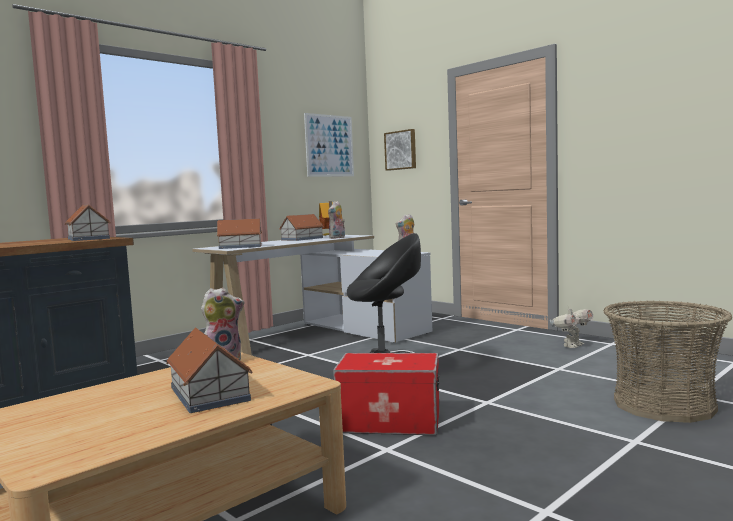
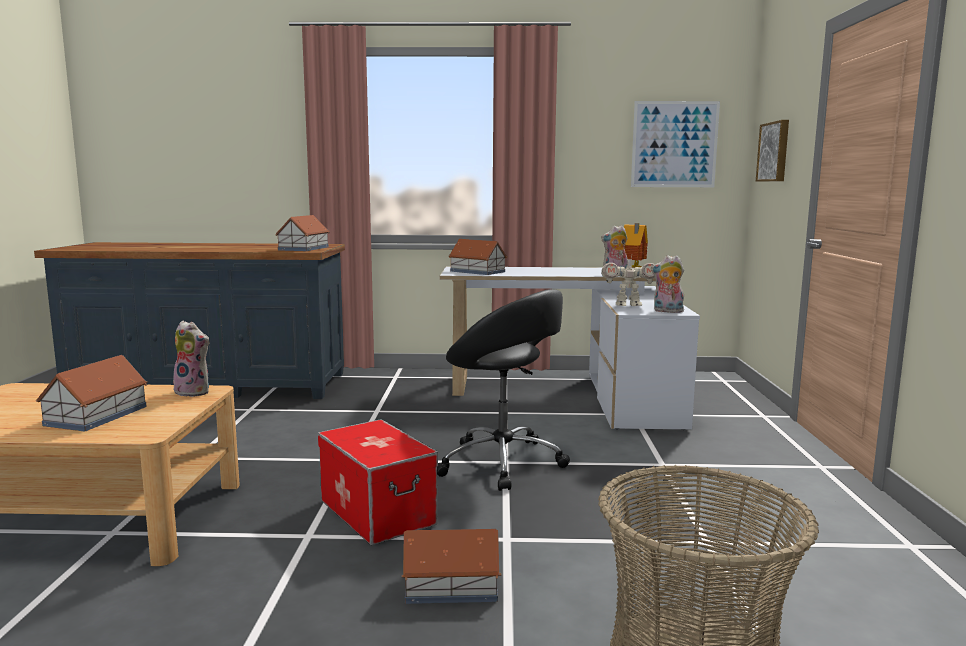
camera: 45 degrees right, 5 degrees up
(301, 239) = (581, 269): toy house -> toy house (450, 585)
(572, 346) = (829, 521): toy robot -> toy robot (627, 305)

